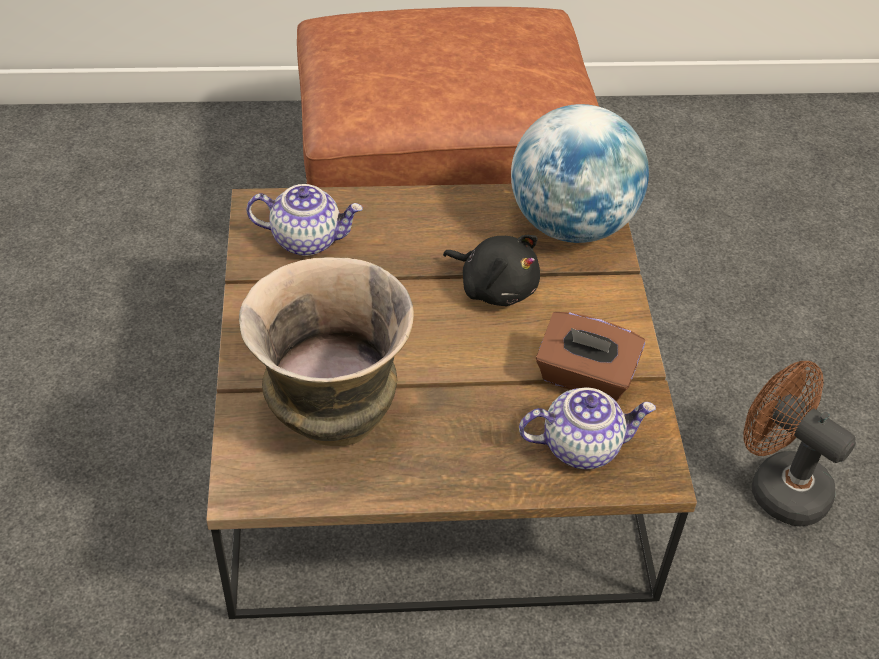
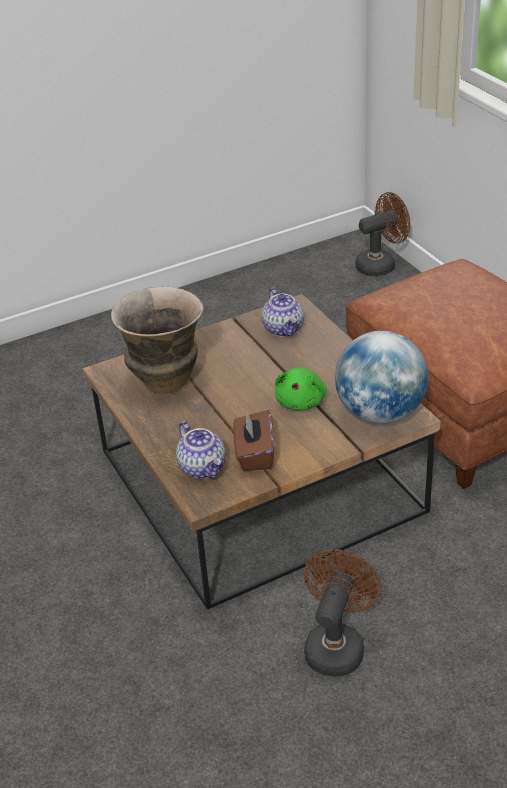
camera: 70 degrees right, 10 degrees down
(66, 128) = (381, 264): none -> brown fan
(495, 286) = (301, 401): black plush toy -> green plush toy

